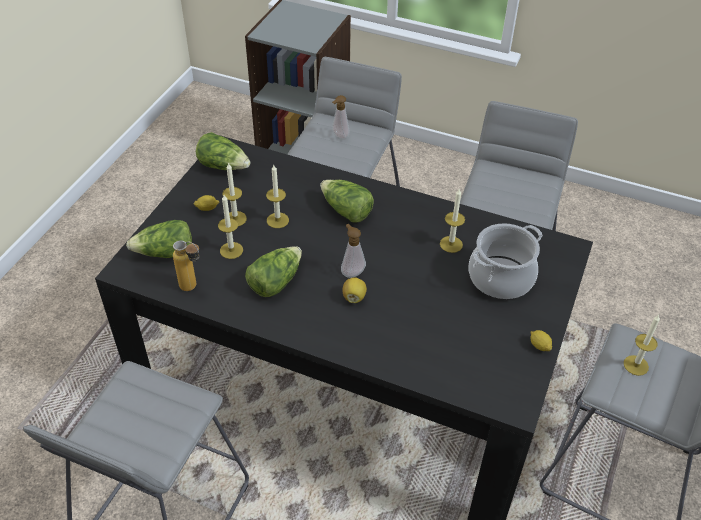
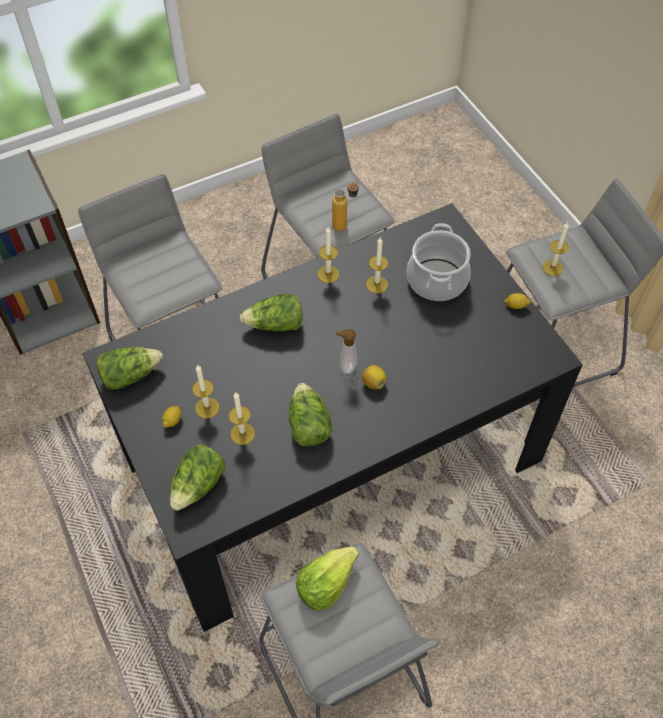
camera: 50 degrees left, 10 degrees up
(163, 393) = (325, 583): none -> lettuce
(193, 288) = (261, 488): bottle -> bottle (345, 225)
(277, 220) = (239, 378): candle -> candle (328, 274)
(339, 137) = (154, 270): soap dispenser -> none

